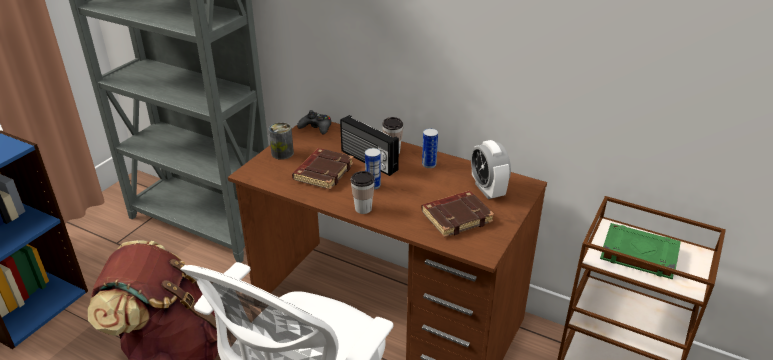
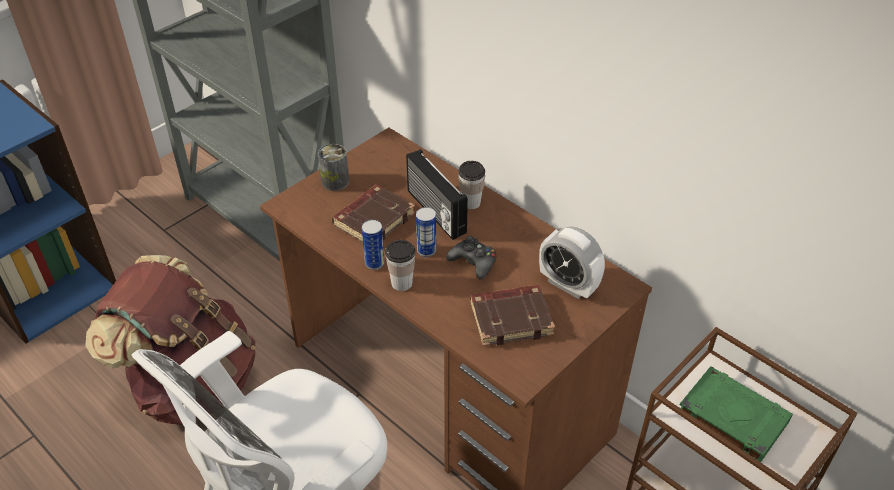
camera: 15 degrees right, 10 degrees up
(316, 127) = (390, 148): black game controller -> black game controller (473, 262)
(429, 164) = (509, 231): can -> can (374, 263)
(487, 190) = (568, 285): alarm clock -> alarm clock turned 45 degrees counterclockwise

